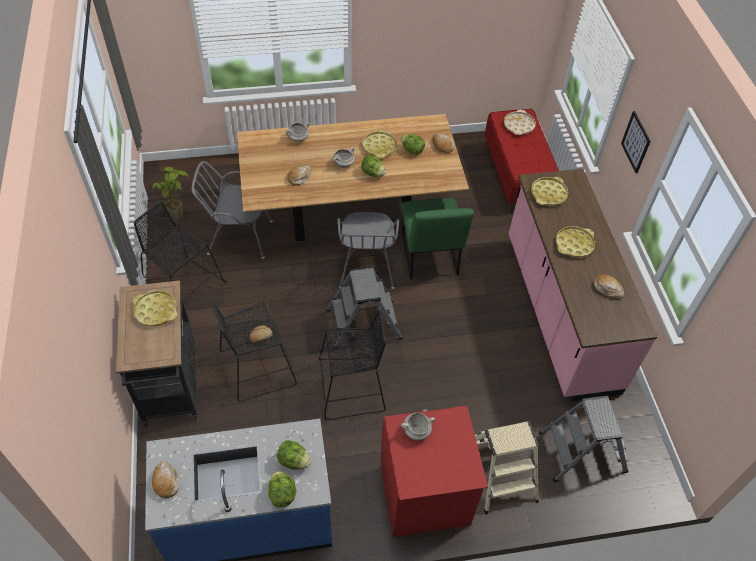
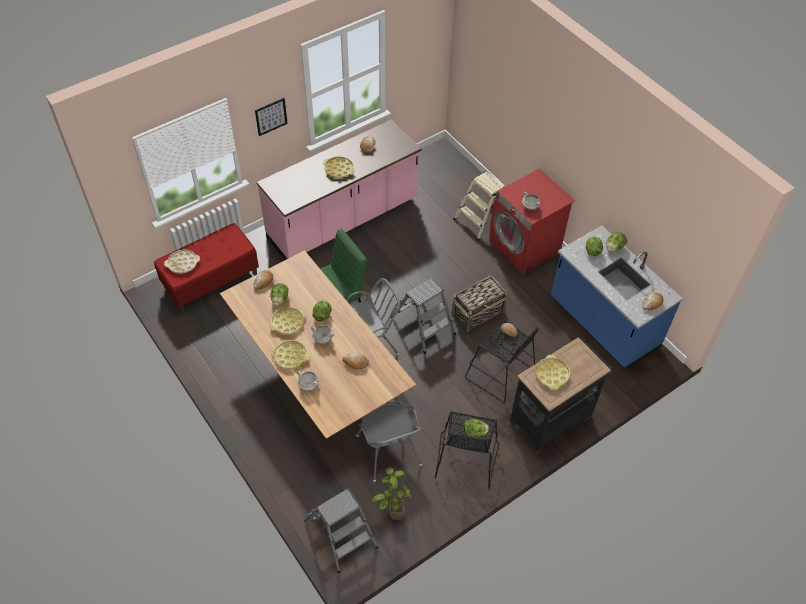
camera: 115 degrees left, 0 degrees up
(169, 251) = (475, 433): none -> lettuce
(350, 386) = (478, 312): black stool -> basket
(548, 194) = (296, 193): yellow tray -> yellow tray (290, 356)
(583, 452) = (444, 184): grey step ladder -> grey step ladder (340, 533)

